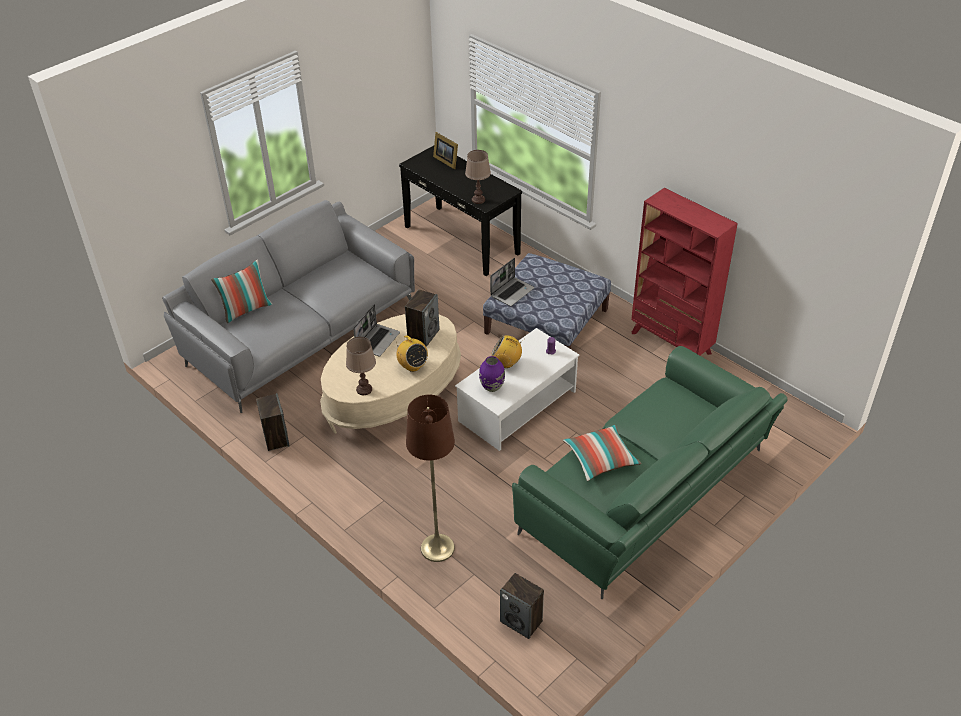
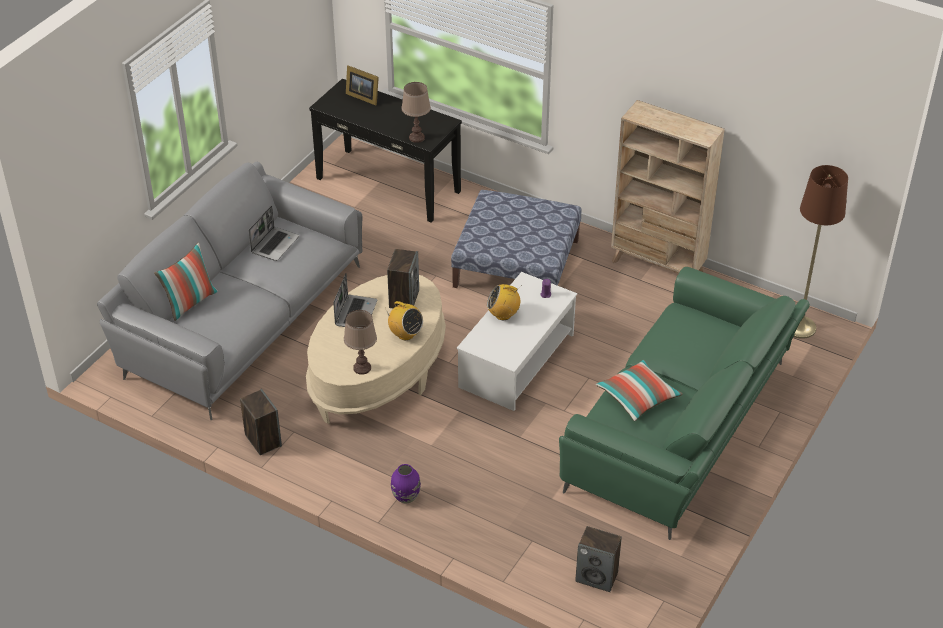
camera: 15 degrees left, 0 degrees up
(437, 548) = (484, 522): brown floor lamp -> brown floor lamp (799, 327)
(492, 387) = (497, 343): purple vase -> purple vase (406, 497)
(512, 292) = (480, 236): laptop -> laptop (275, 244)
(671, 343) = (657, 266): red bookcase -> beige bookcase

